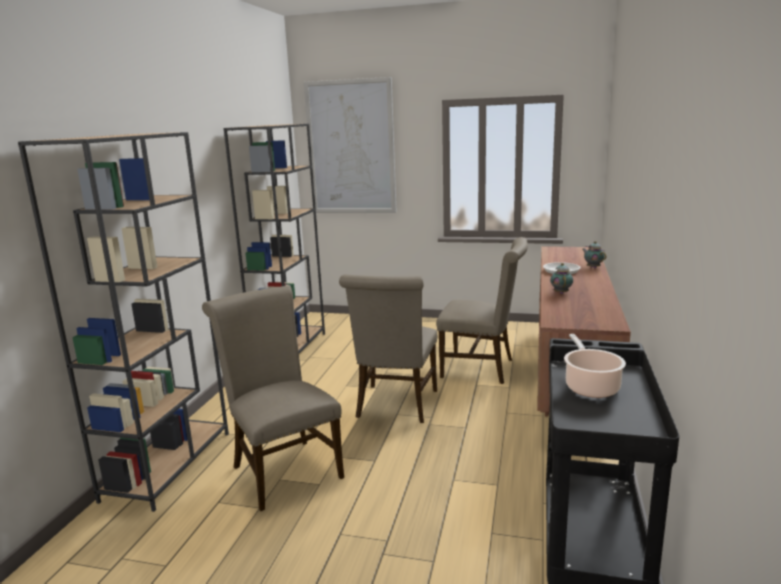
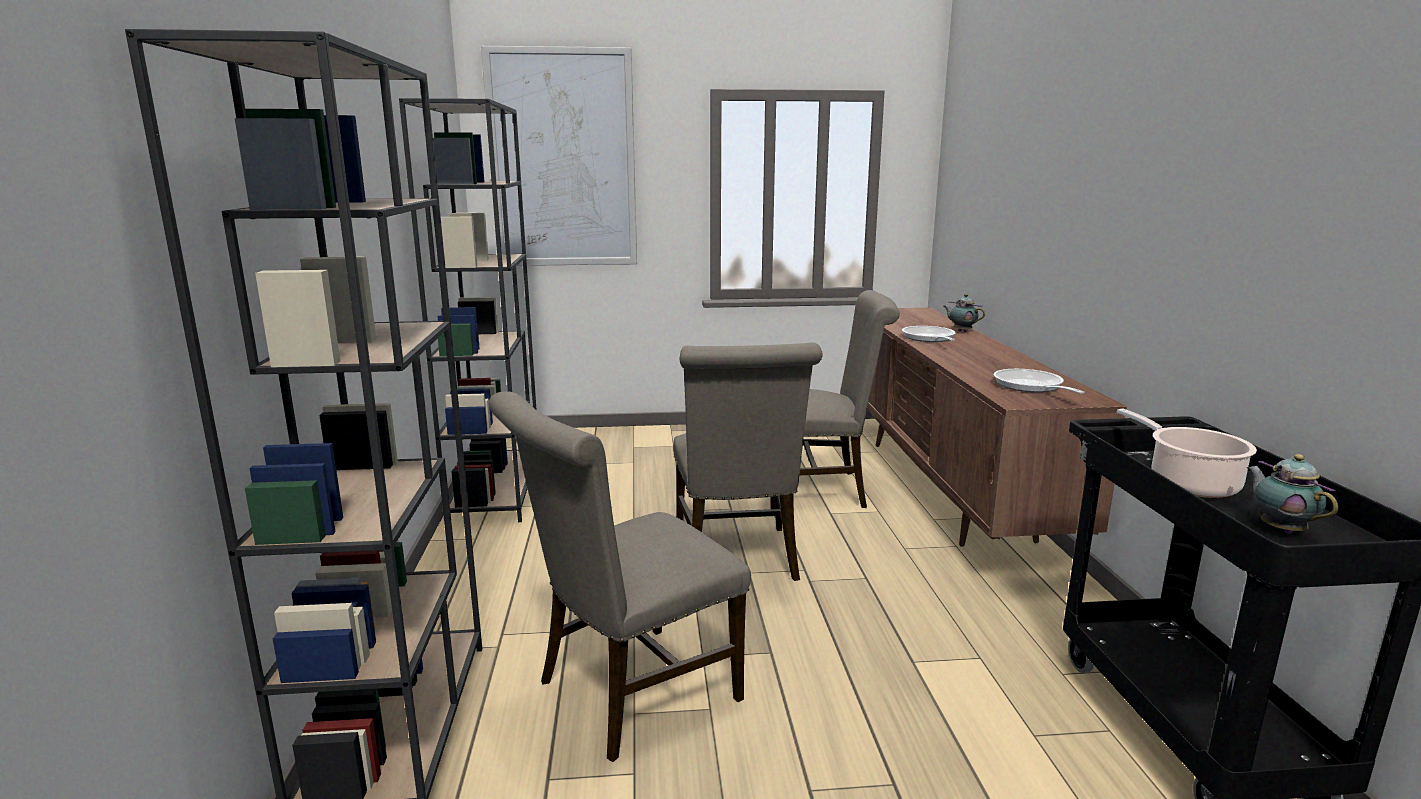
camera: 20 degrees left, 0 degrees up
(283, 469) = (627, 694): beige chair -> beige chair turned 75 degrees counterclockwise
(561, 292) = (967, 363): teapot -> teapot (1279, 529)
(581, 312) = (1031, 387): none -> frying pan

